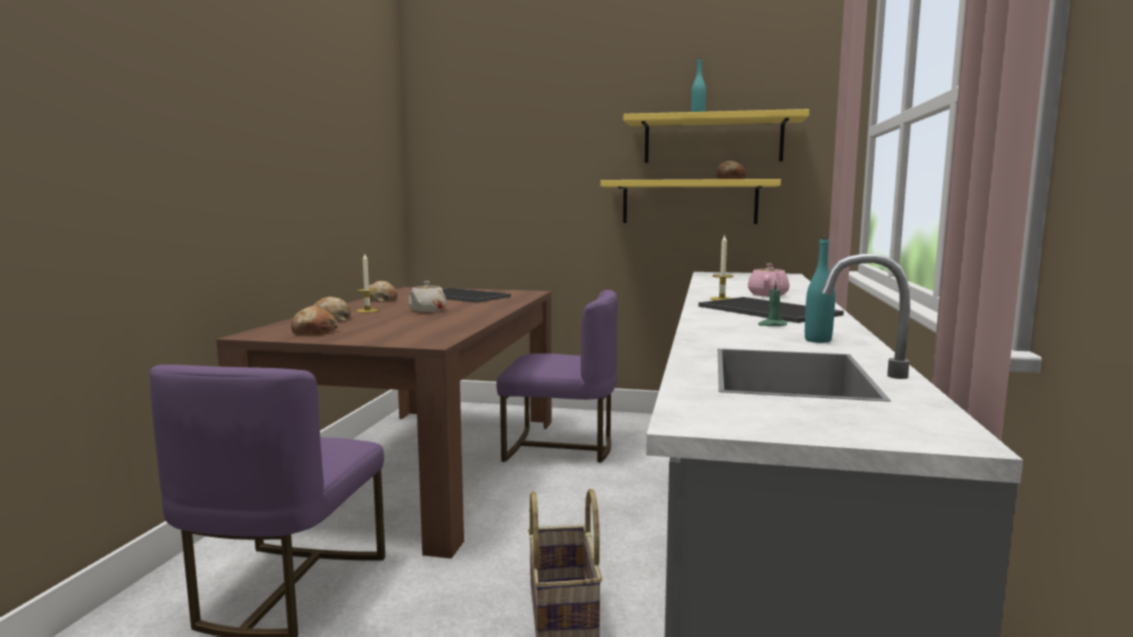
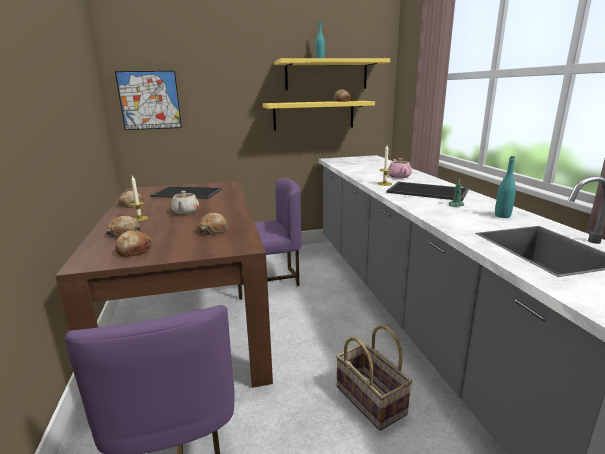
camera: 25 degrees left, 10 degrees up
(425, 327) = (213, 230): none -> bread
(456, 175) = (149, 100): none -> picture

